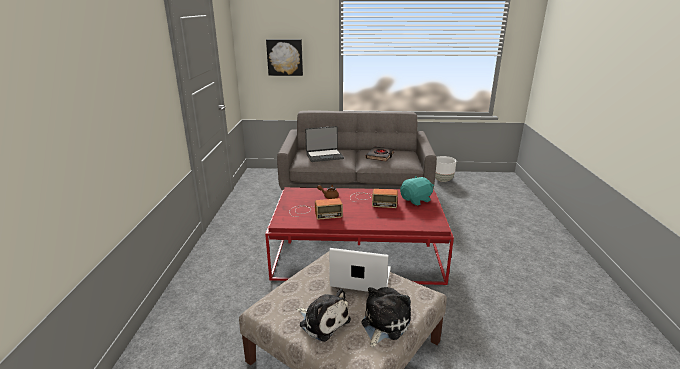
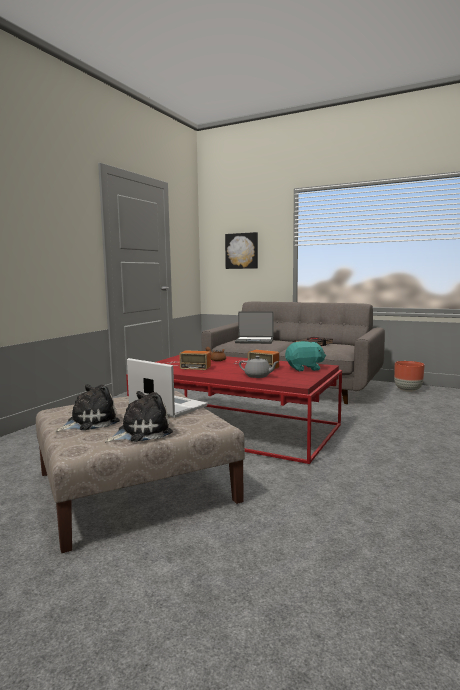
camera: 25 degrees right, 15 degrees down
(323, 321) = (89, 422): plush toy -> plush toy turned 105 degrees counterclockwise
(394, 219) = (258, 376): none -> grey teapot
(442, 180) = (408, 390): white planter -> brown planter

